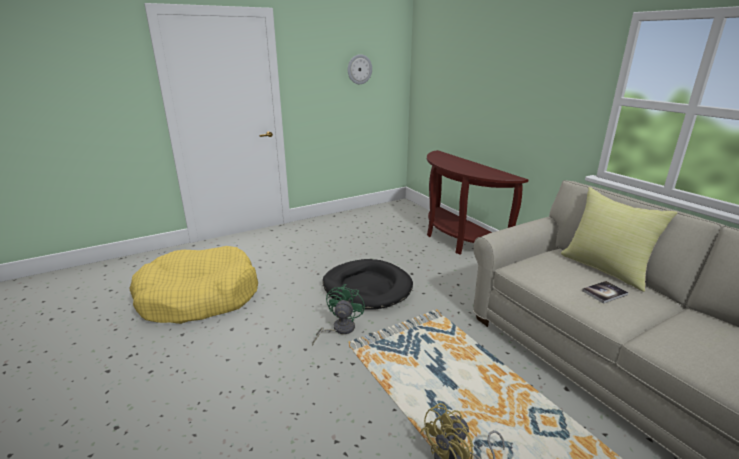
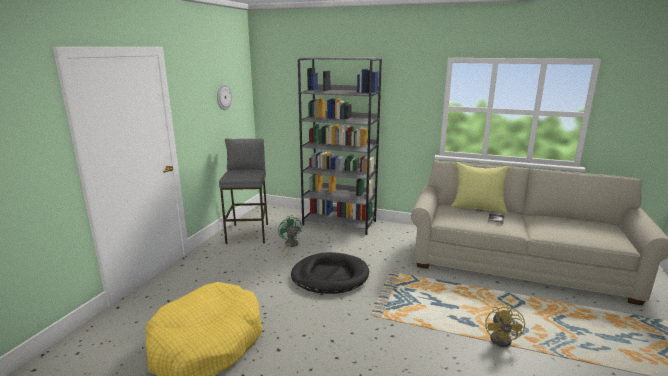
camera: 40 degrees left, 5 degrees down
(339, 329) = (353, 310): green fan -> green fan (290, 245)
(356, 222) = (248, 233): none -> grey stool
(457, 240) = (340, 223): brown console table -> grey bookcase

